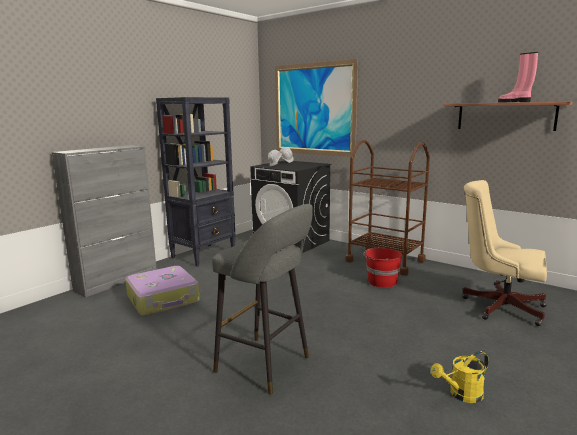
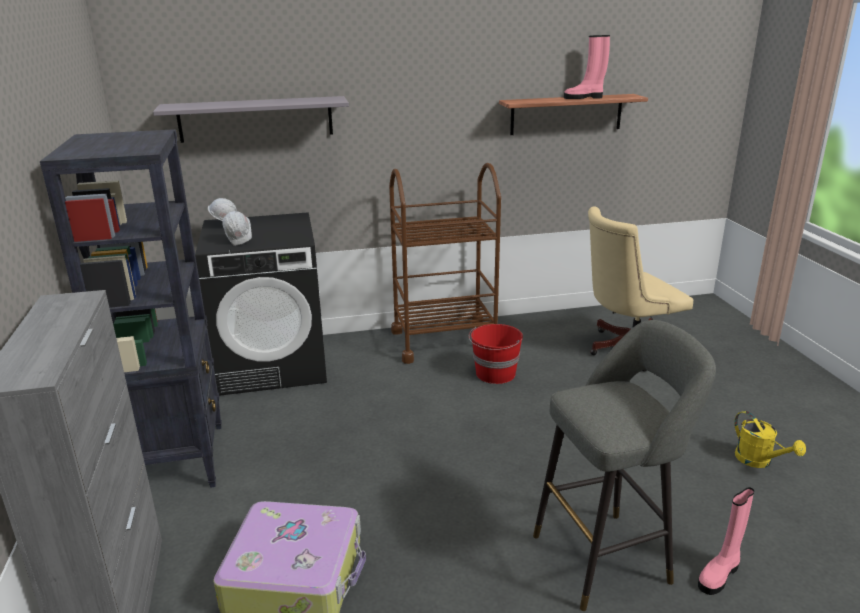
camera: 50 degrees left, 10 degrees up
(301, 410) = (719, 575): none -> pink boot
(313, 109) = (256, 119): picture -> grey shelf
(461, 395) = (759, 461): yellow watering can -> yellow watering can turned 45 degrees counterclockwise

